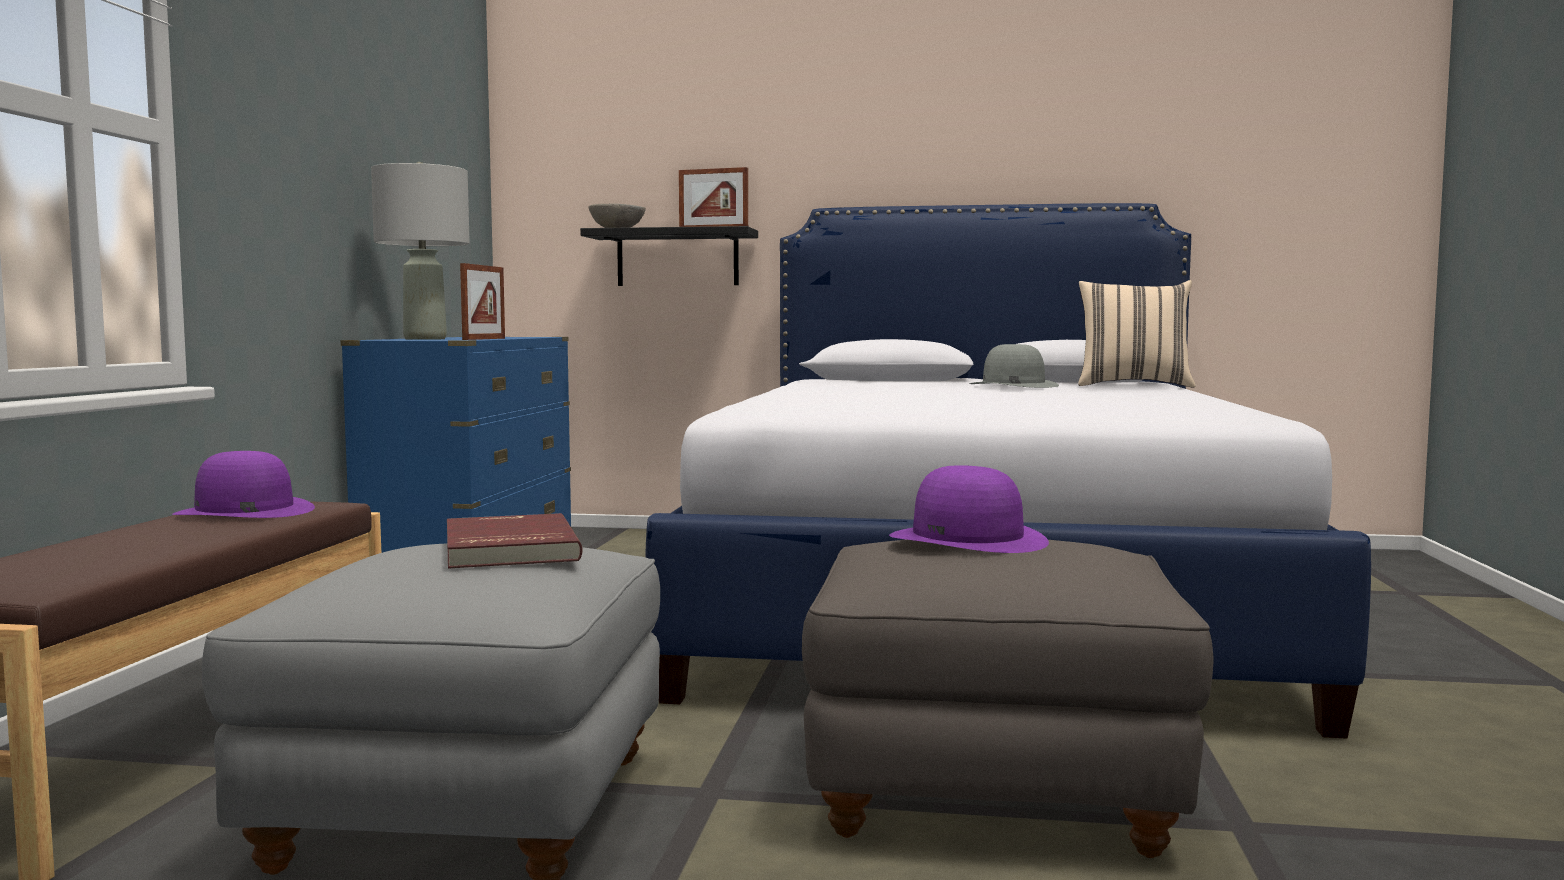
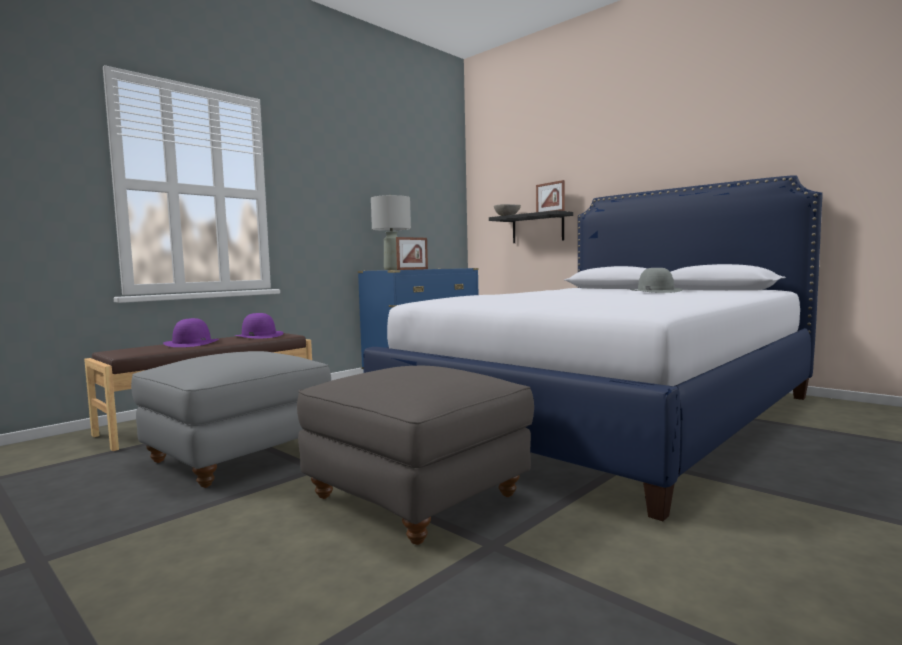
camera: 35 degrees right, 0 degrees up
(507, 548) = (254, 354): red book -> none
(968, 539) = (415, 367): purple hat -> purple hat (192, 343)
(1133, 385) = (733, 292): beige pillow -> none

